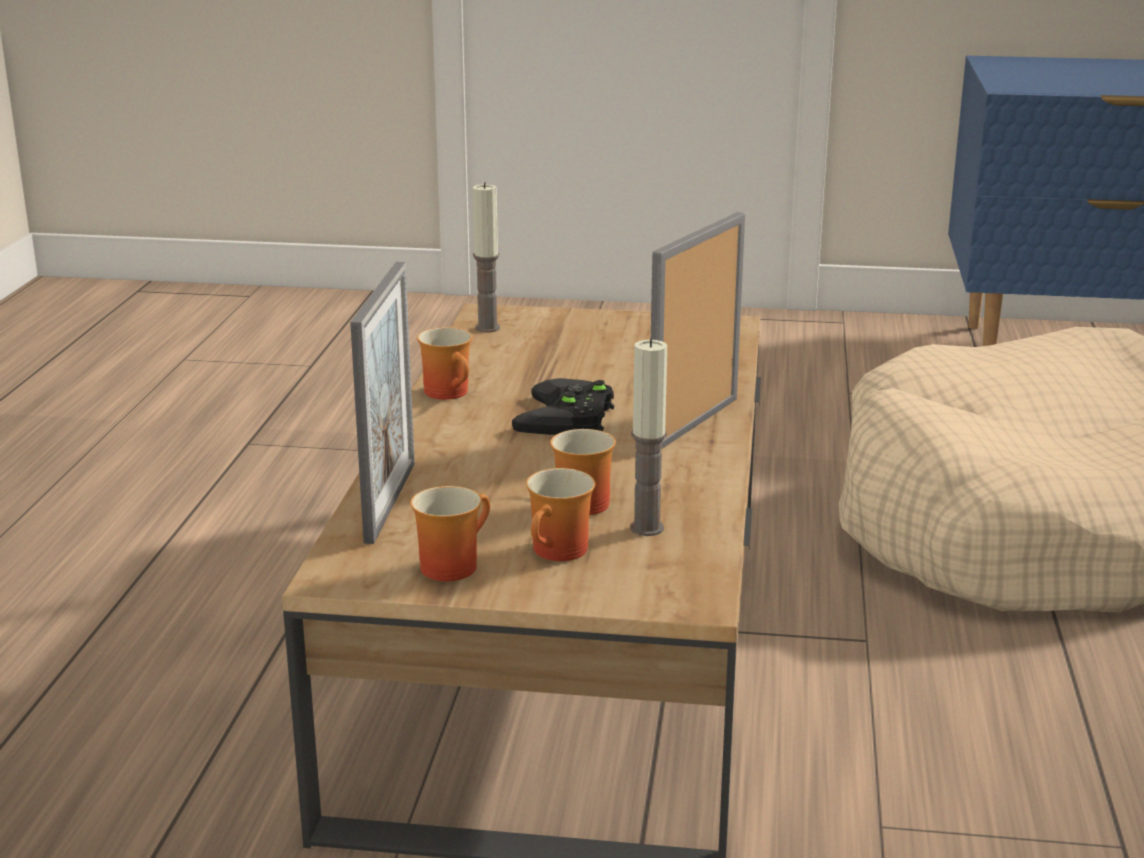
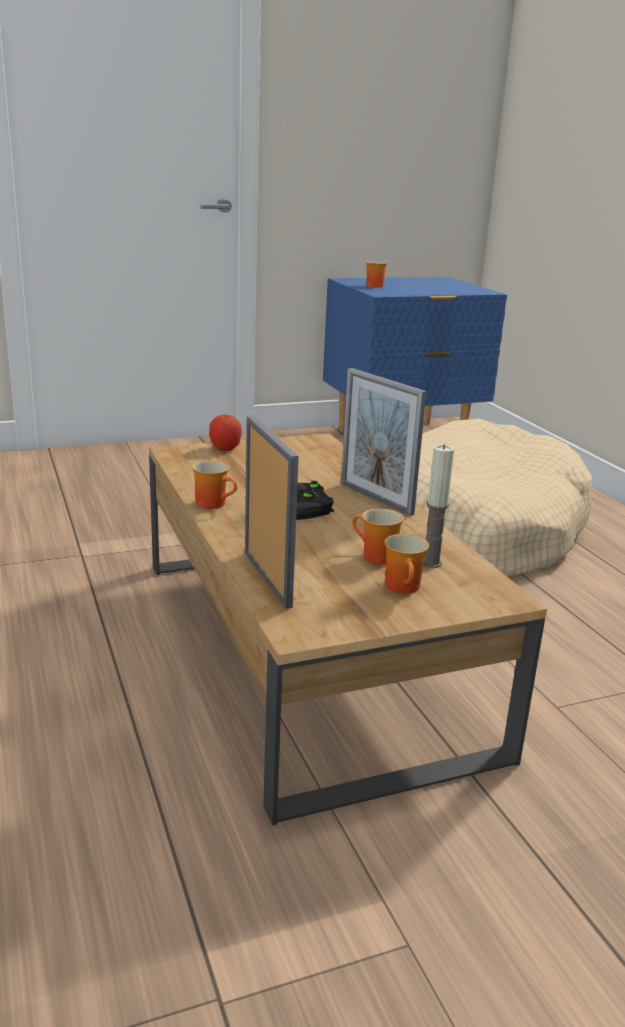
camera: 30 degrees left, 0 degrees up
(450, 564) = (354, 609): mug -> mug (373, 286)
(487, 328) = (184, 460): candle -> none
(567, 318) = (225, 448): none -> apple
(694, 424) = (376, 498): picture frame -> picture frame turned 45 degrees counterclockwise

